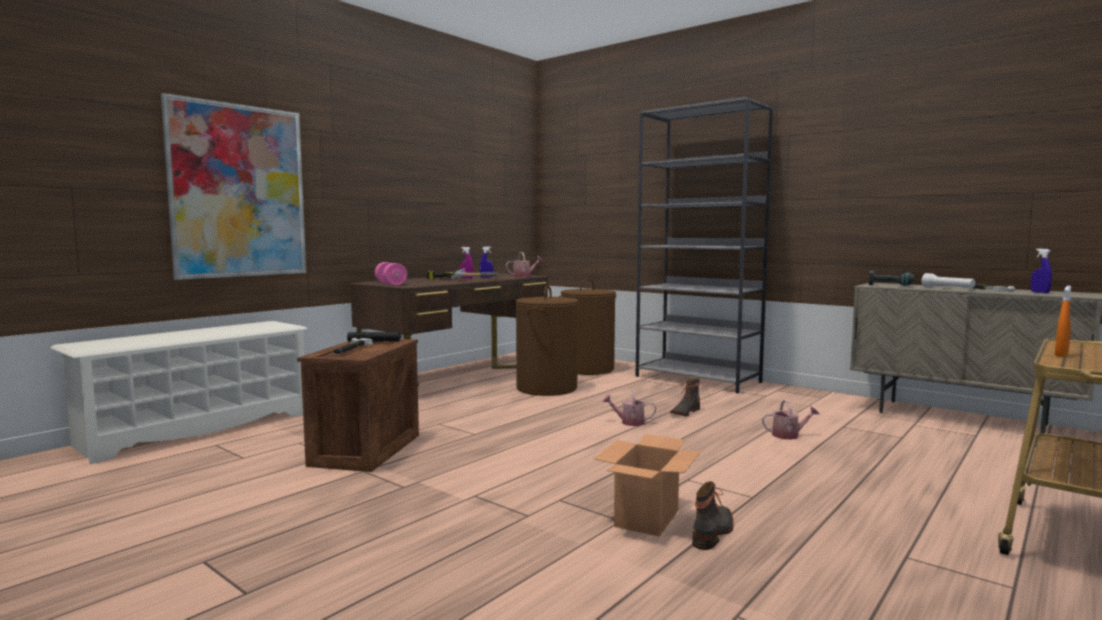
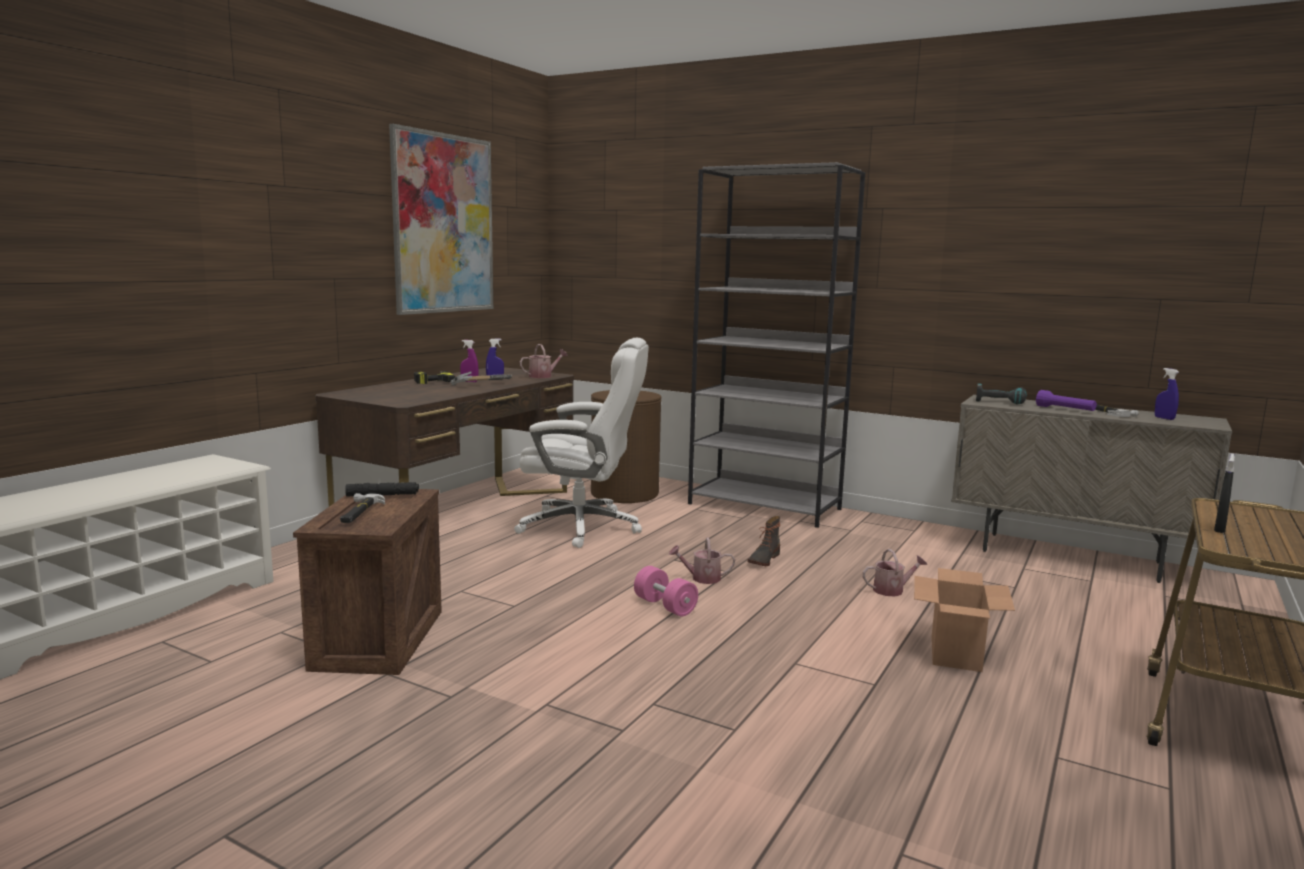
camera: 10 degrees left, 5 degrees up
(239, 191) = (159, 277): picture -> picture (443, 224)
(391, 284) = (375, 397): pink dumbbell -> pink dumbbell (665, 606)
(547, 388) = (583, 527): brown laundry basket -> white office chair
(647, 519) = (765, 725): cardboard box -> cardboard box (956, 654)
(713, 532) = (845, 739): boot -> none
(947, 288) = (1065, 410): white flashlight -> purple flashlight
(1061, 355) = (1219, 529): orange spray bottle -> black spray bottle

